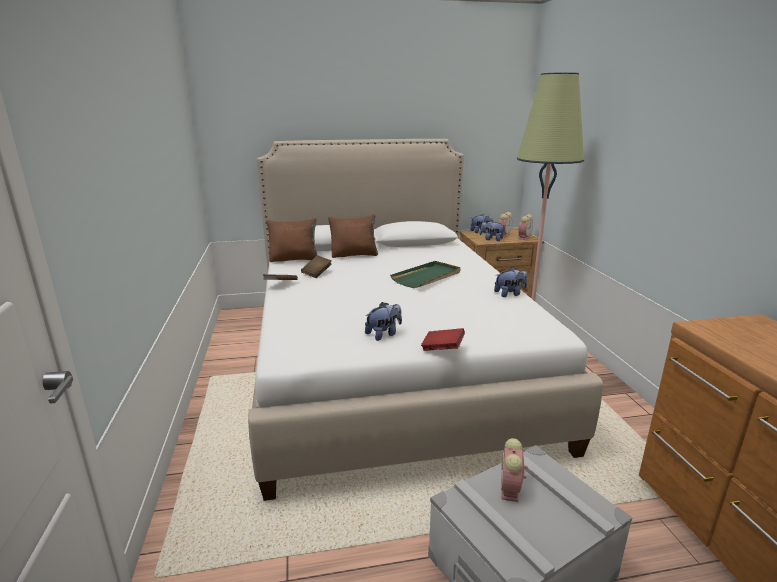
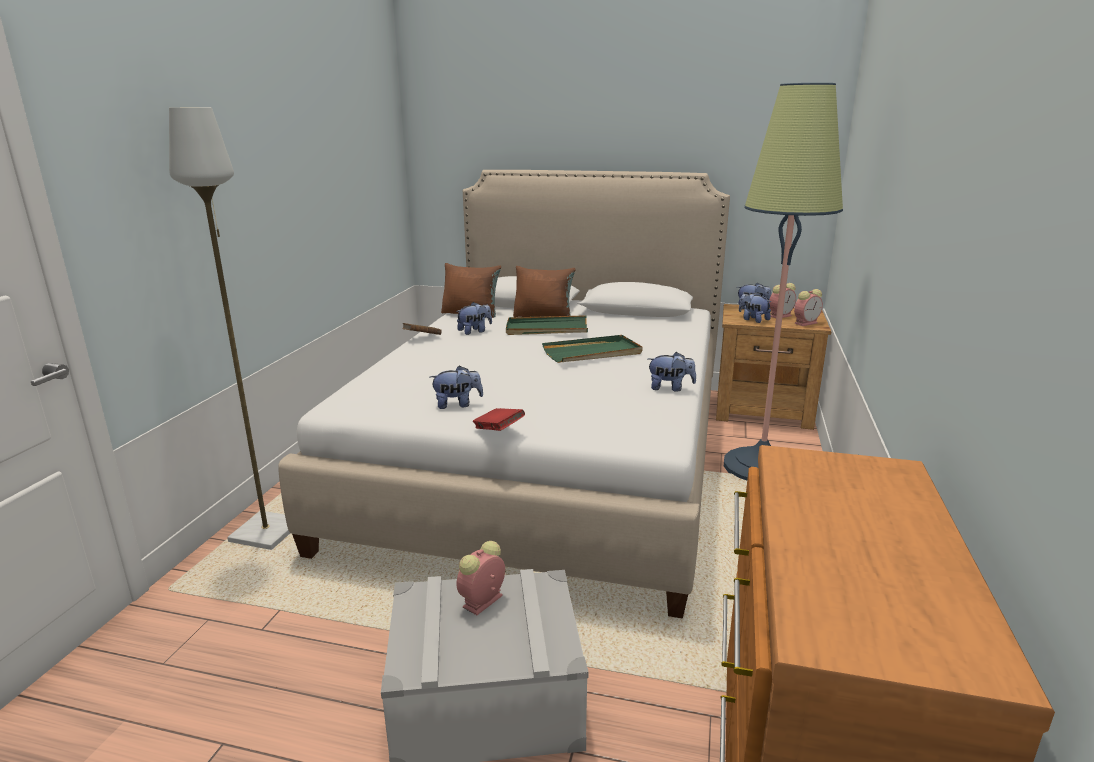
camera: 25 degrees right, 0 degrees up
(208, 488) = (266, 532): none -> grey floor lamp
(317, 273) = (474, 331): brown book -> plush toy
(369, 264) = (546, 329): none -> green tray

